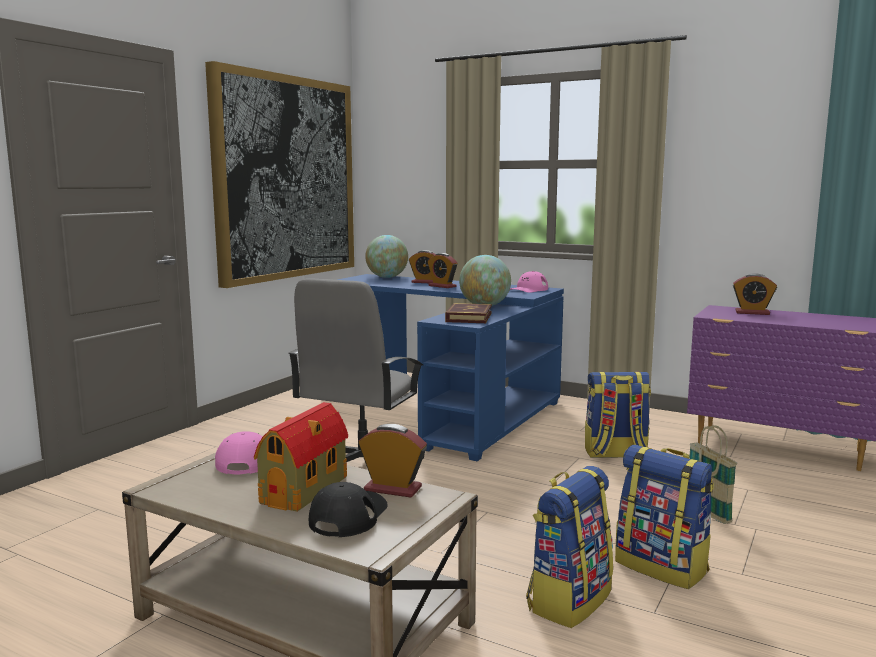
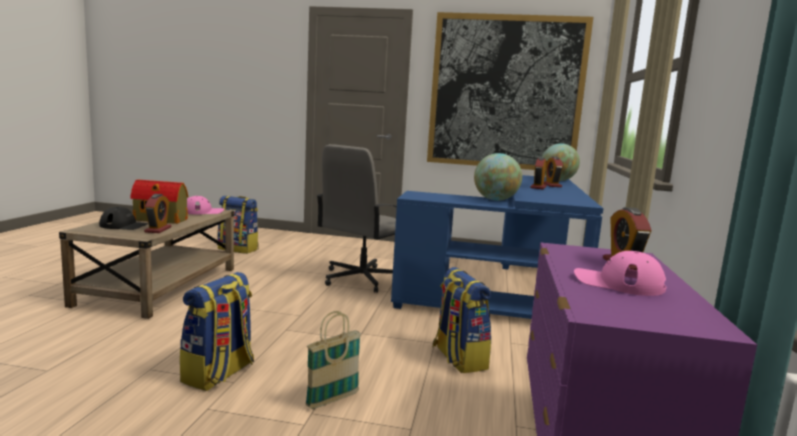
camera: 70 degrees right, 0 degrees up
(361, 465) = (361, 279): grey office chair -> grey office chair turned 60 degrees counterclockwise
(469, 317) = (437, 197): book -> none
(528, 289) = (567, 200): pink cap -> pink cap (618, 283)
(568, 599) = (172, 342): backpack -> backpack (239, 249)

